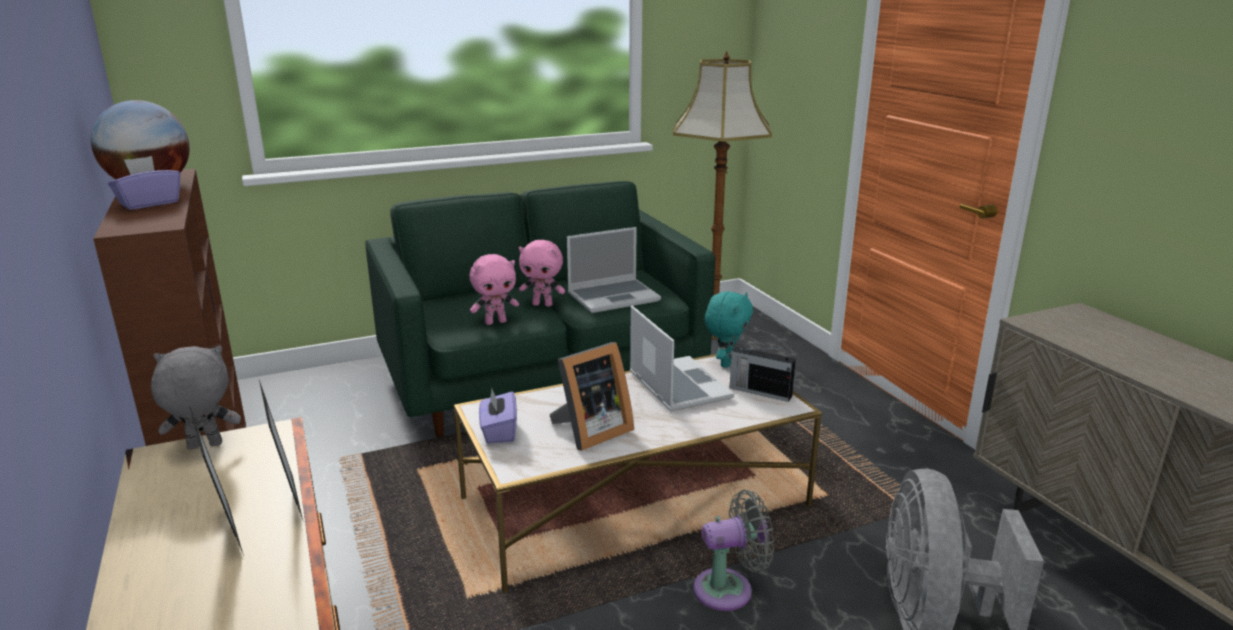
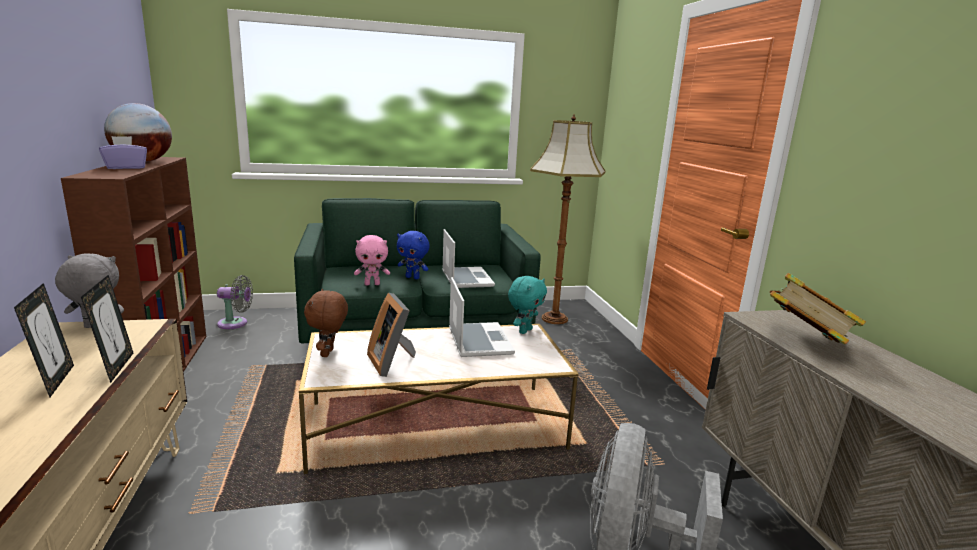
camera: 10 degrees right, 5 degrees down
(499, 432) = (328, 353): purple tissue box -> brown plush toy
(543, 304) = (413, 277): pink plush toy -> blue plush toy
(590, 432) = (393, 362): picture frame -> picture frame turned 90 degrees clockwise
(614, 297) = (466, 278): laptop -> laptop turned 90 degrees counterclockwise
(729, 589) = (473, 501): grey fan -> grey fan (235, 323)
(759, 391) = (537, 353): radio -> none
(1105, 347) = (804, 341): none -> book

